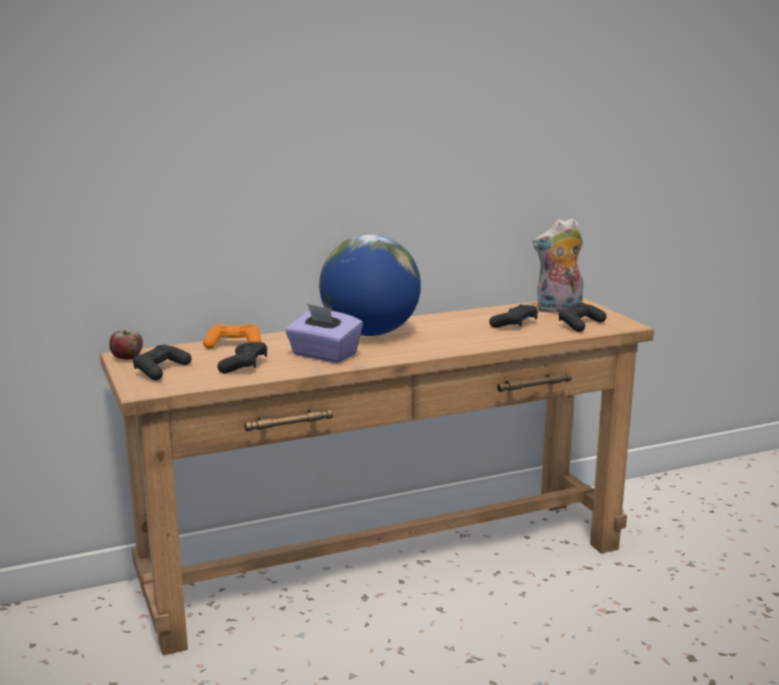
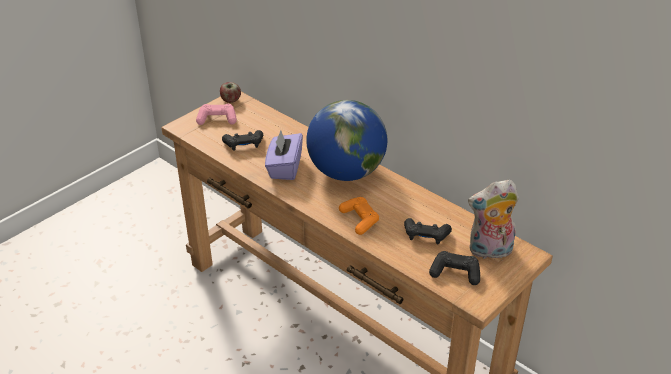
camera: 65 degrees right, 20 degrees up
(161, 370) = (217, 119): black game controller -> pink game controller
(234, 345) = (280, 127): orange game controller -> orange game controller (359, 220)
(558, 310) = (489, 251): plush toy -> plush toy turned 60 degrees counterclockwise

